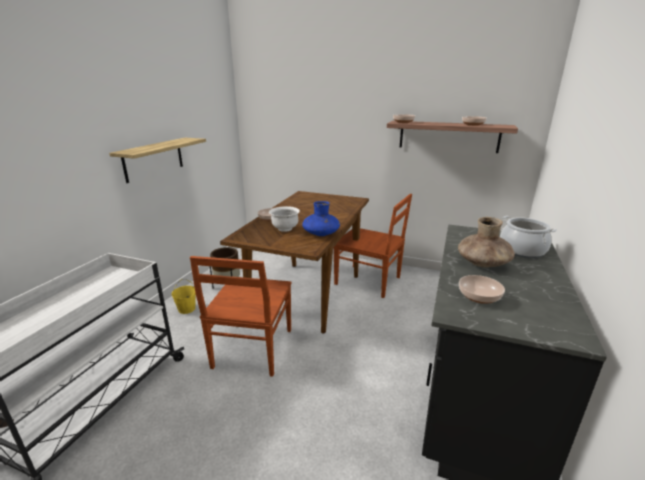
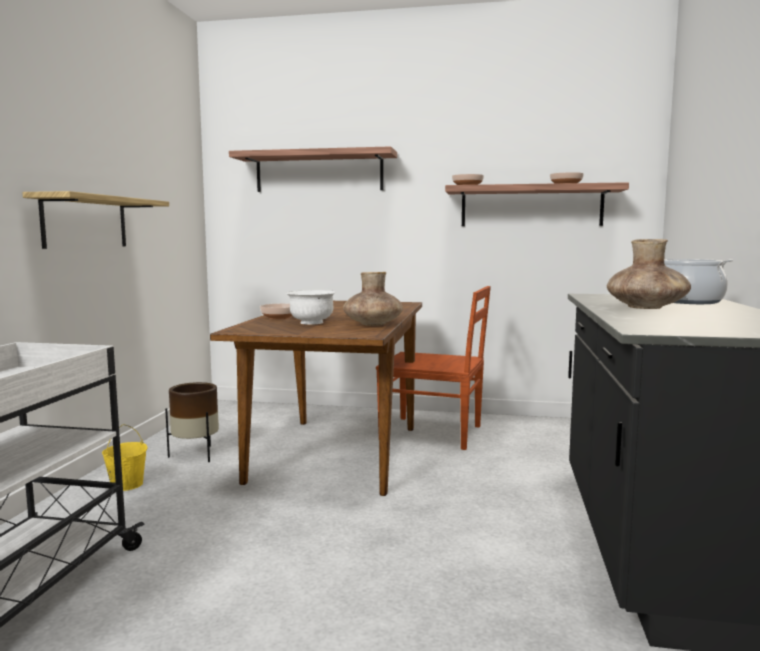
camera: 10 degrees left, 15 degrees down
(252, 349) = (267, 524): brown chair -> none
(307, 105) = (319, 172): none -> shelf
(321, 234) = (372, 324): blue vase -> brown vase
(480, 297) = (668, 321): bowl -> none

